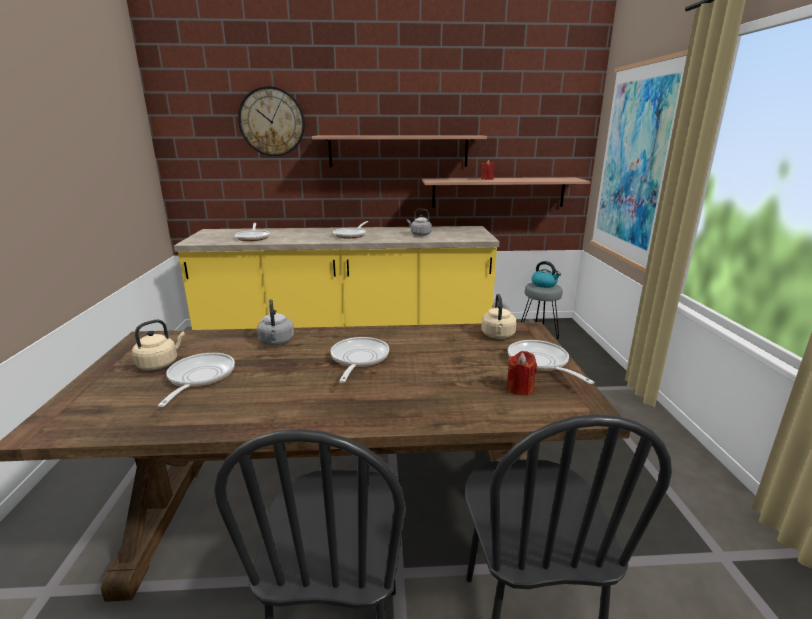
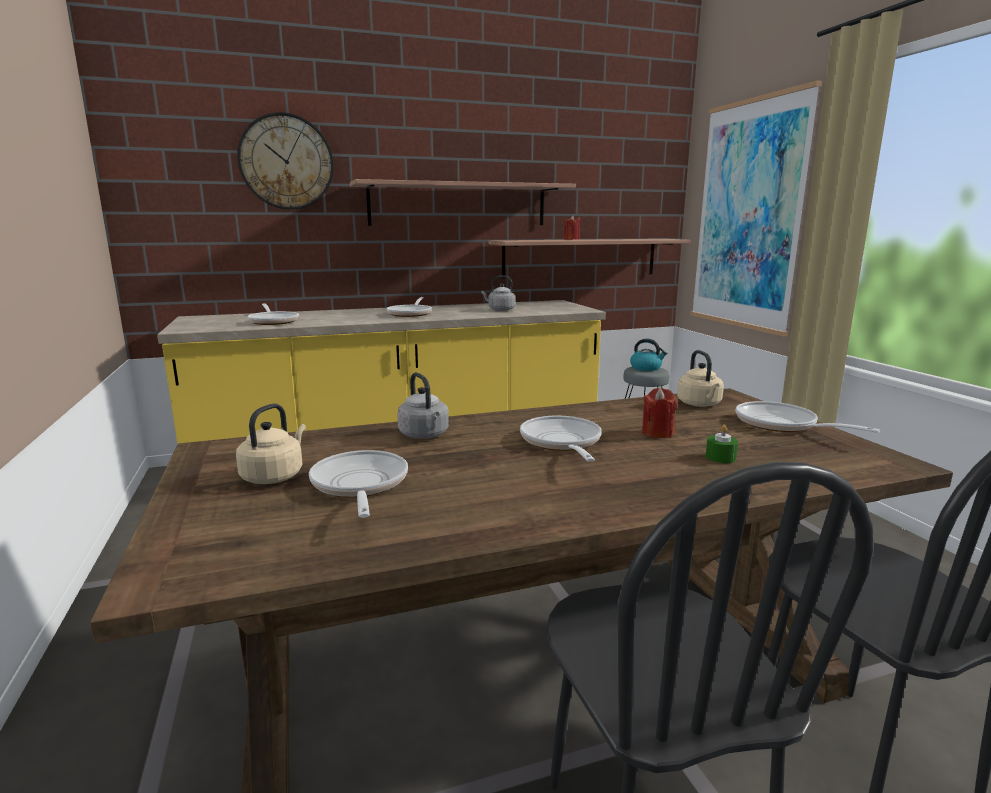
camera: 15 degrees left, 5 degrees down
(457, 388) = (720, 457): none -> green candle
(520, 388) = (792, 450): red candle -> red candle (657, 433)

